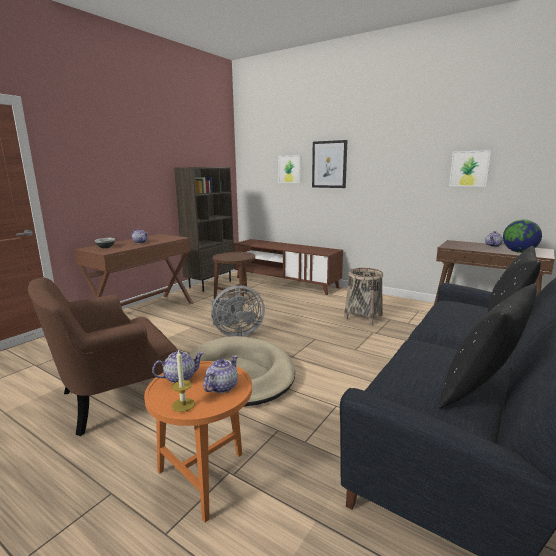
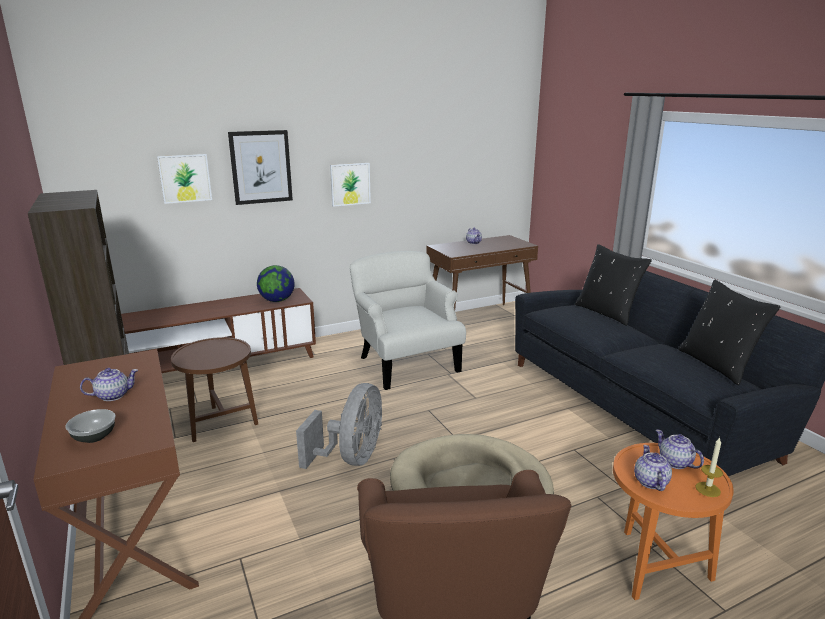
camera: 60 degrees left, 5 degrees up
(363, 317) = (405, 363): basket -> white armchair
(469, 168) = (436, 164): picture -> picture (350, 184)
(519, 252) = (506, 245): globe -> globe (277, 300)

